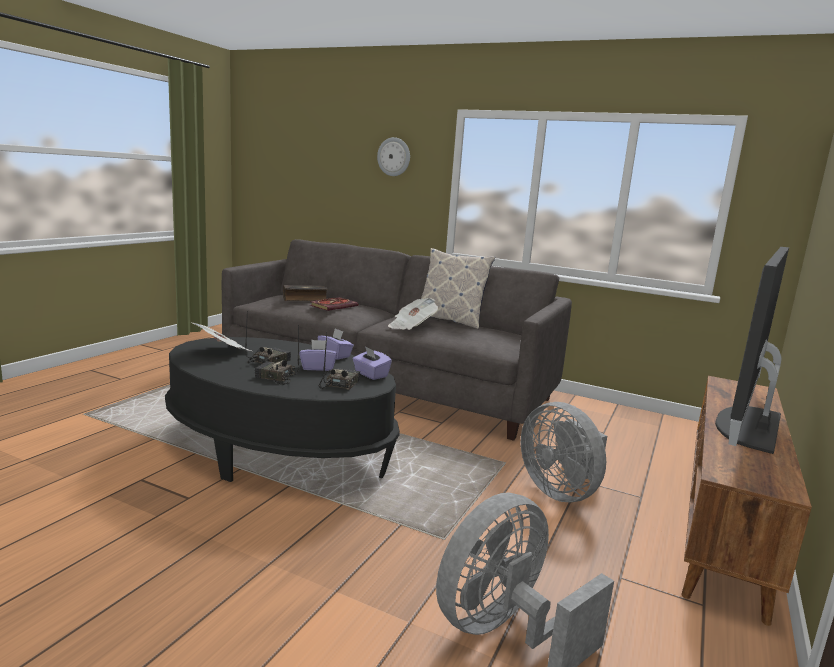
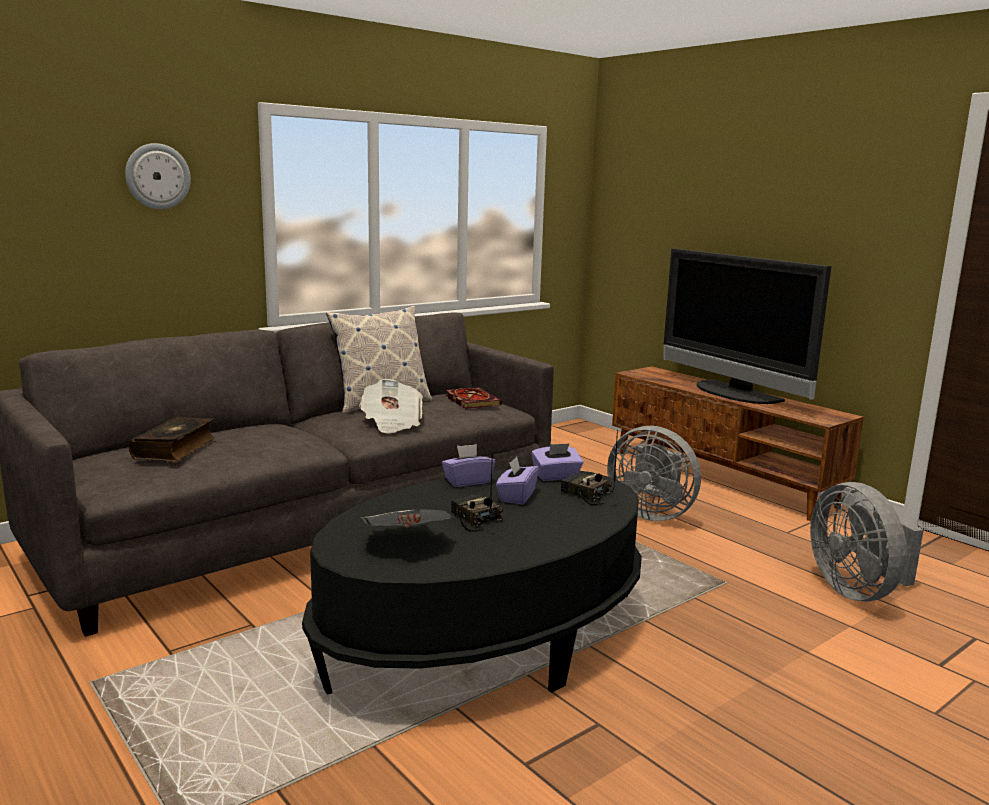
camera: 65 degrees left, 0 degrees up
(275, 377) = (547, 523): radio -> none
(334, 306) = (253, 439): book -> book (470, 400)
(560, 491) = (651, 514): grey fan -> grey fan turned 45 degrees clockwise

